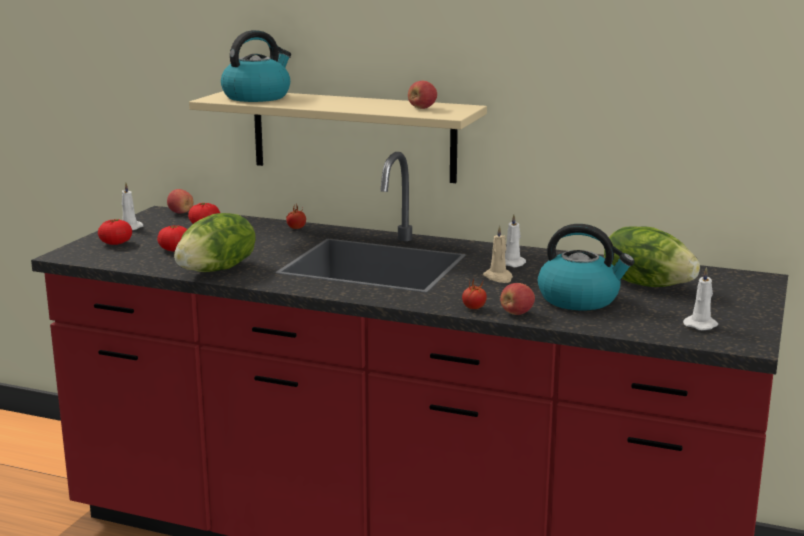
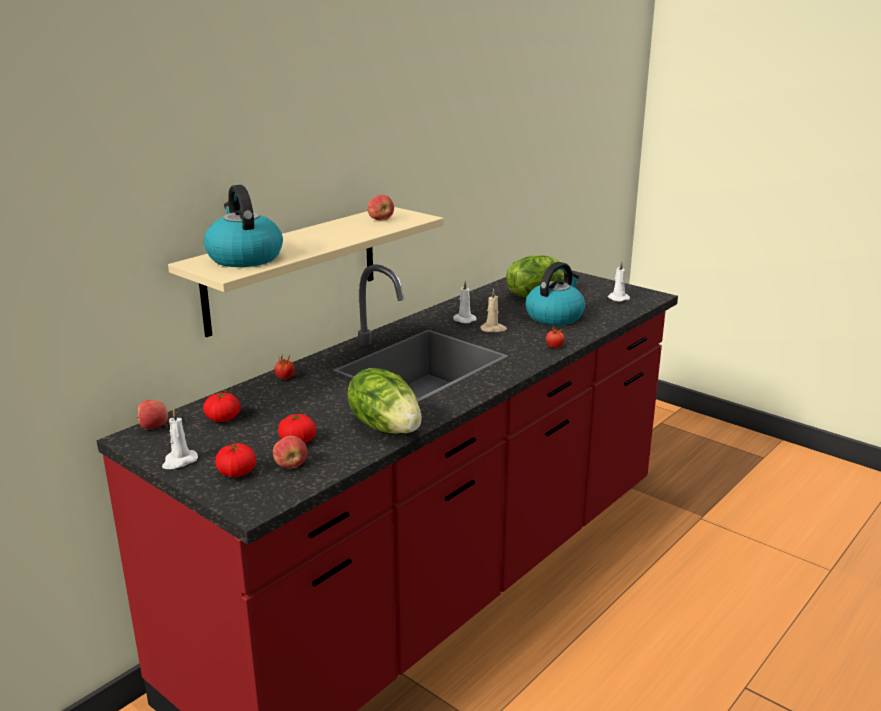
camera: 70 degrees left, 5 degrees up
(516, 313) = (572, 337): apple -> apple (291, 465)

